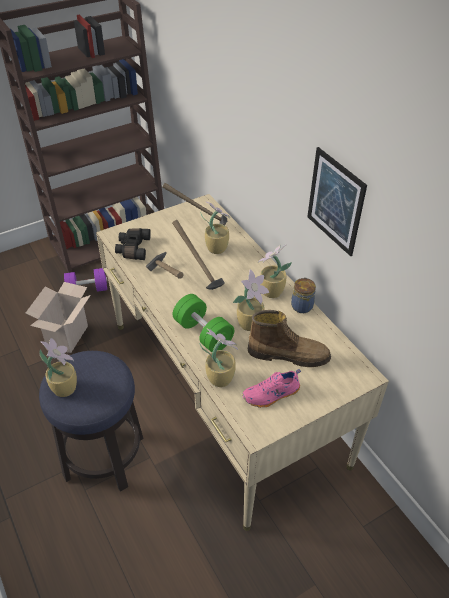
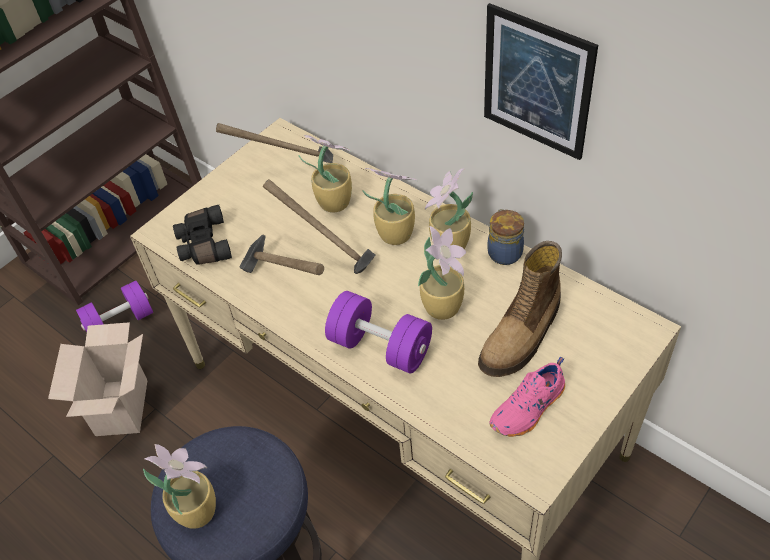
camera: 15 degrees left, 5 degrees up
(203, 333) = (380, 346): green dumbbell -> purple dumbbell
(219, 377) = (439, 409): potted plant -> potted plant (394, 233)
(288, 354) = (522, 335): boot -> boot turned 135 degrees clockwise

